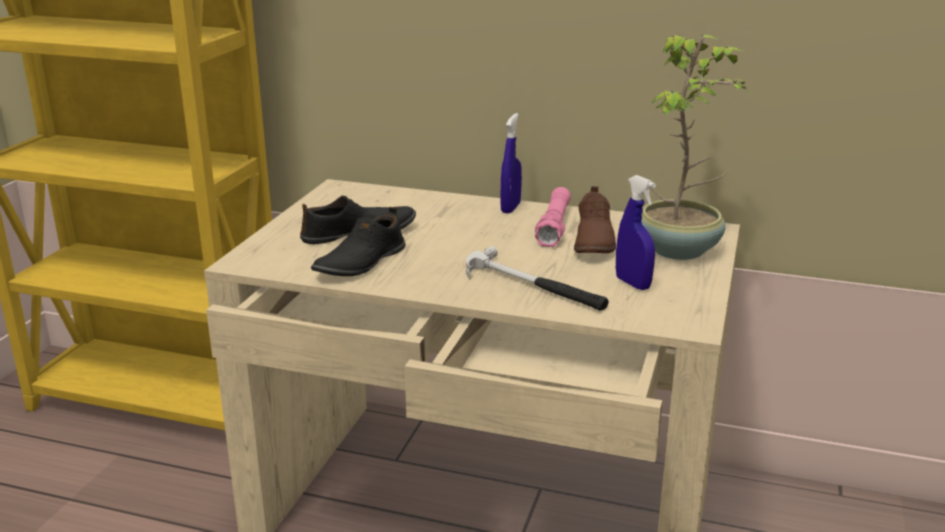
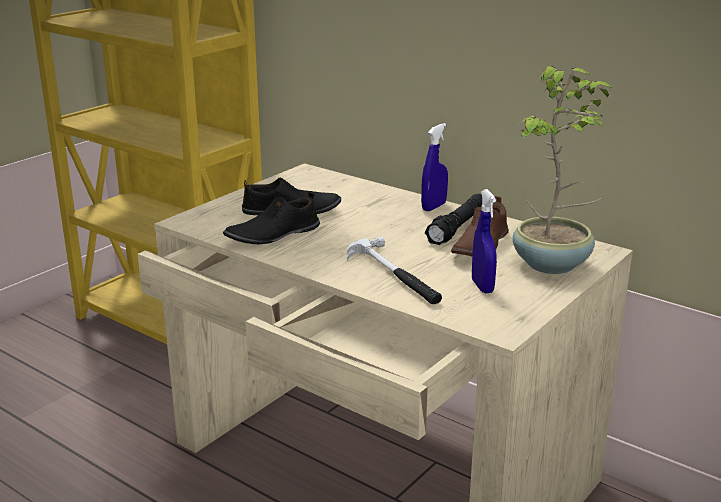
camera: 20 degrees right, 0 degrees up
(554, 226) = (457, 228): pink flashlight -> black flashlight

